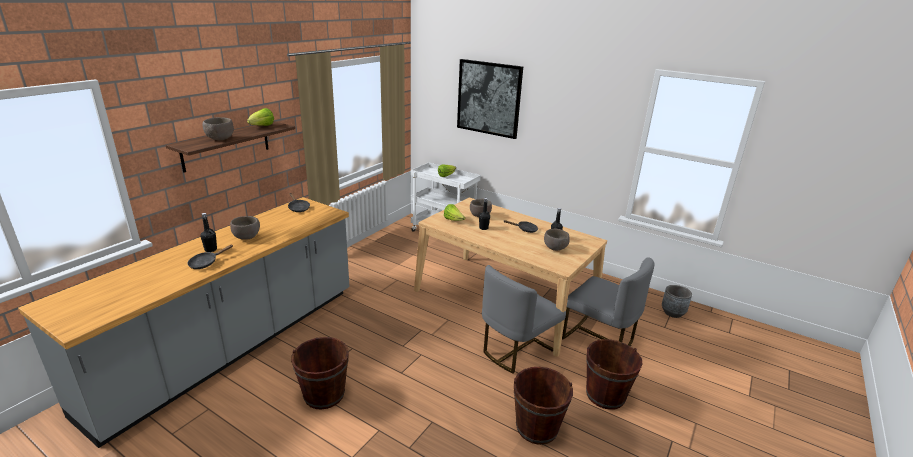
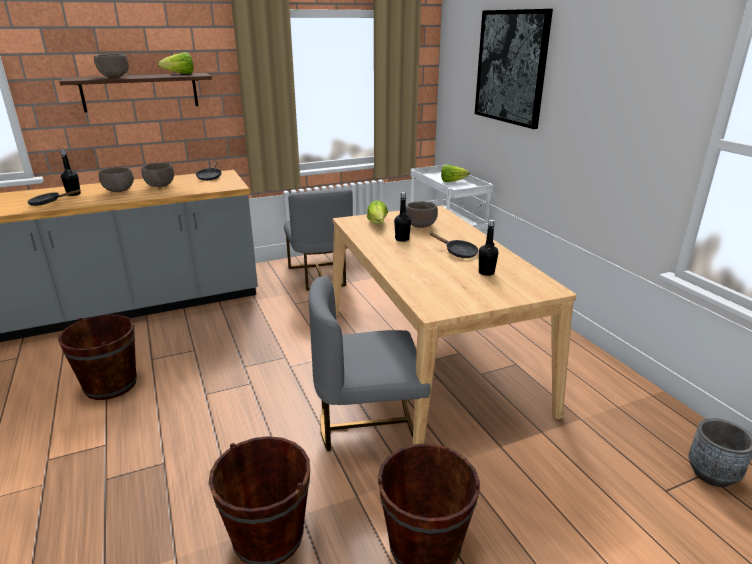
camera: 35 degrees right, 0 degrees up
(555, 248) = (465, 284): brown bowl -> brown bowl (159, 186)
(599, 338) = (516, 458): grey chair -> grey chair (320, 276)

